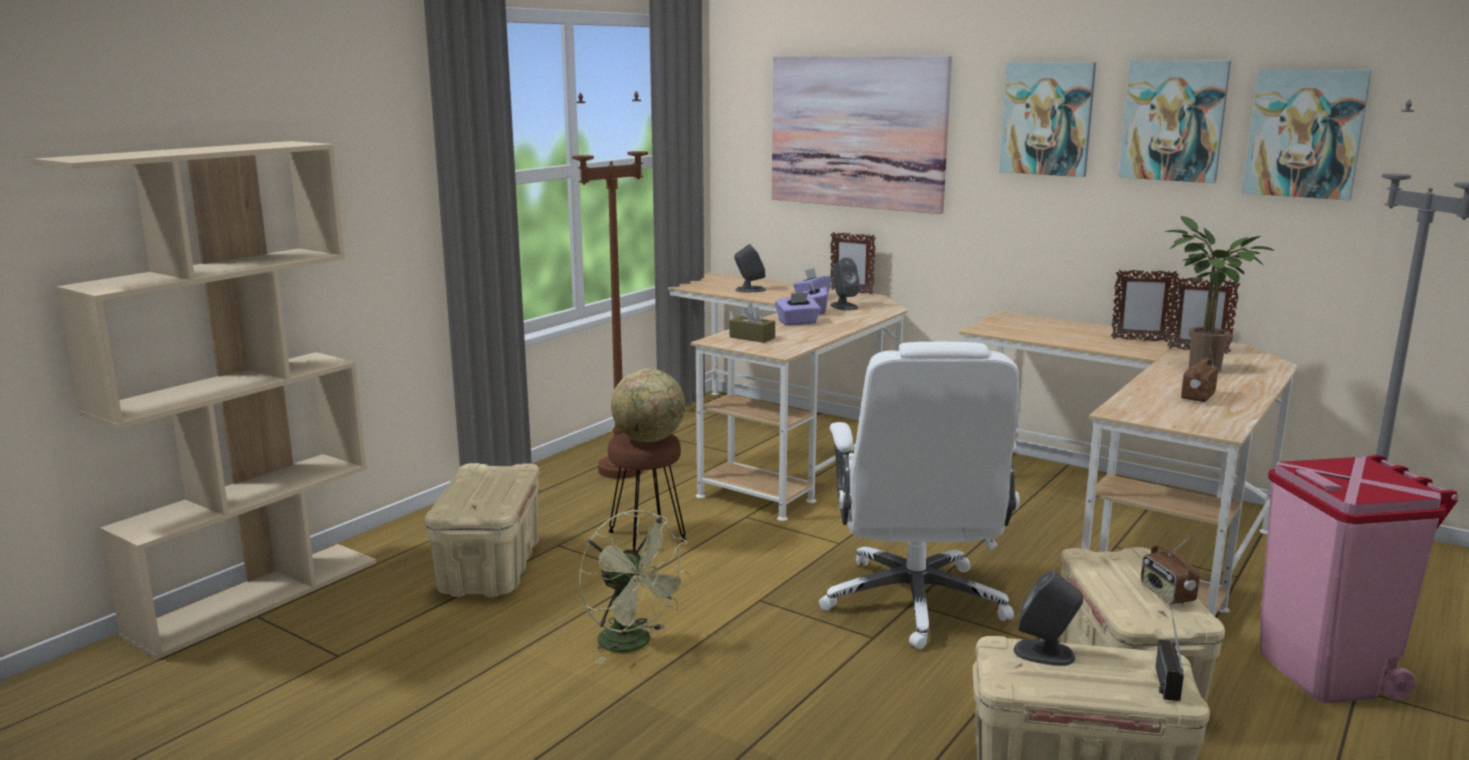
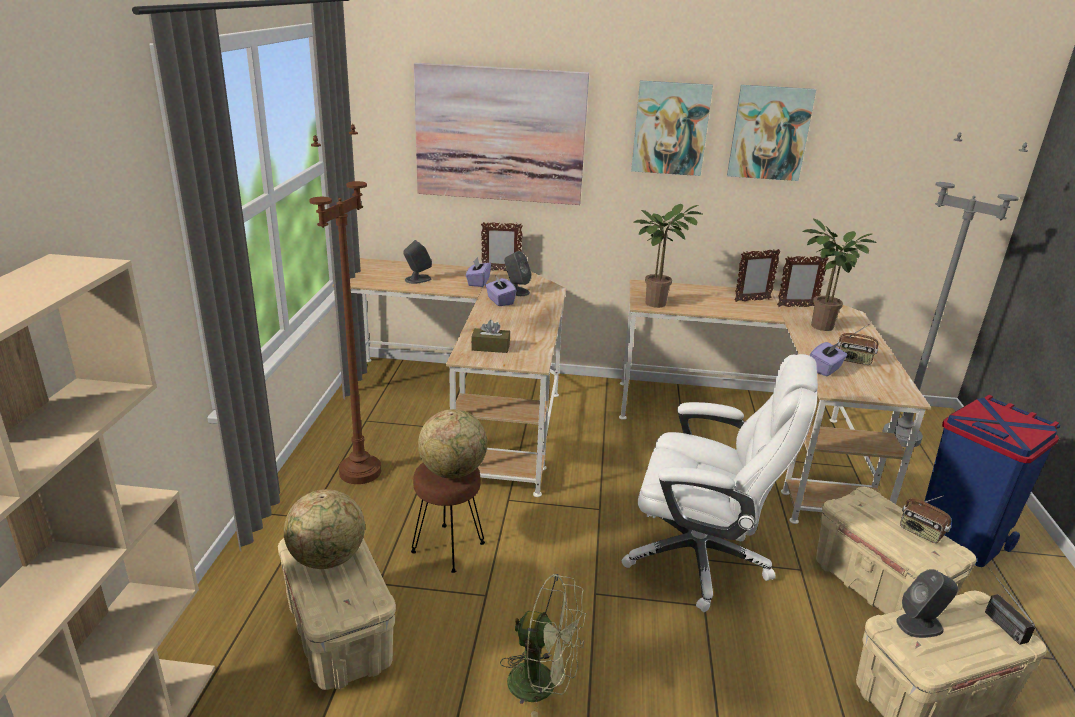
camera: 30 degrees left, 10 degrees up
(487, 480) = (328, 559): none -> globe
(797, 322) = (504, 319): purple tissue box -> purple tissue box (825, 369)
(914, 603) = (700, 558): white office chair -> white office chair turned 45 degrees counterclockwise
(1003, 329) = (657, 302): none -> potted plant
(1197, 397) = (853, 360): radio -> radio turned 75 degrees counterclockwise
(1304, 133) = (861, 145): picture -> none
(1325, 671) = (960, 538): pink trash can -> blue trash can

